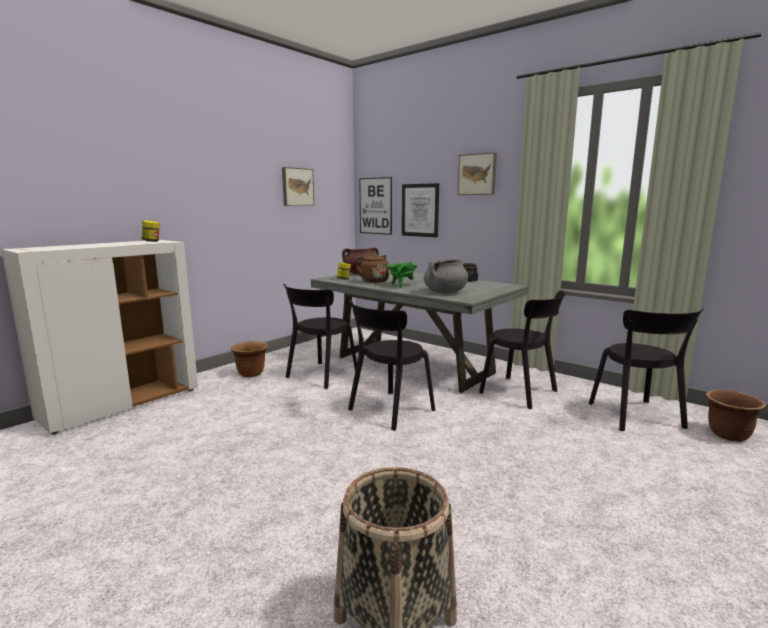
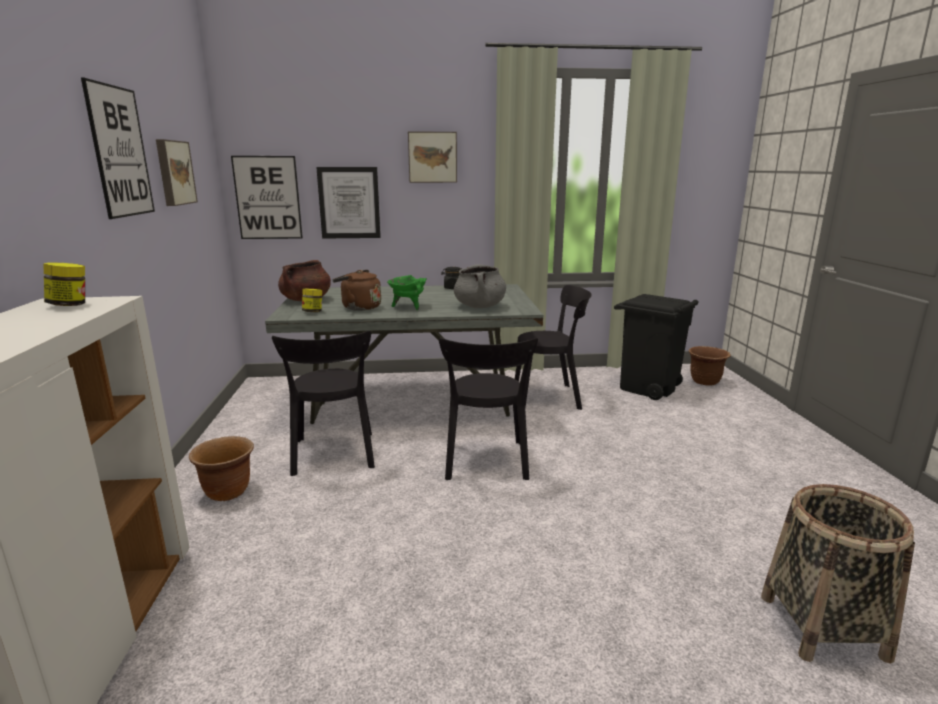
camera: 45 degrees left, 5 degrees up
(244, 173) = (120, 152): none -> picture
(637, 417) = (647, 388): black chair -> black trash can

